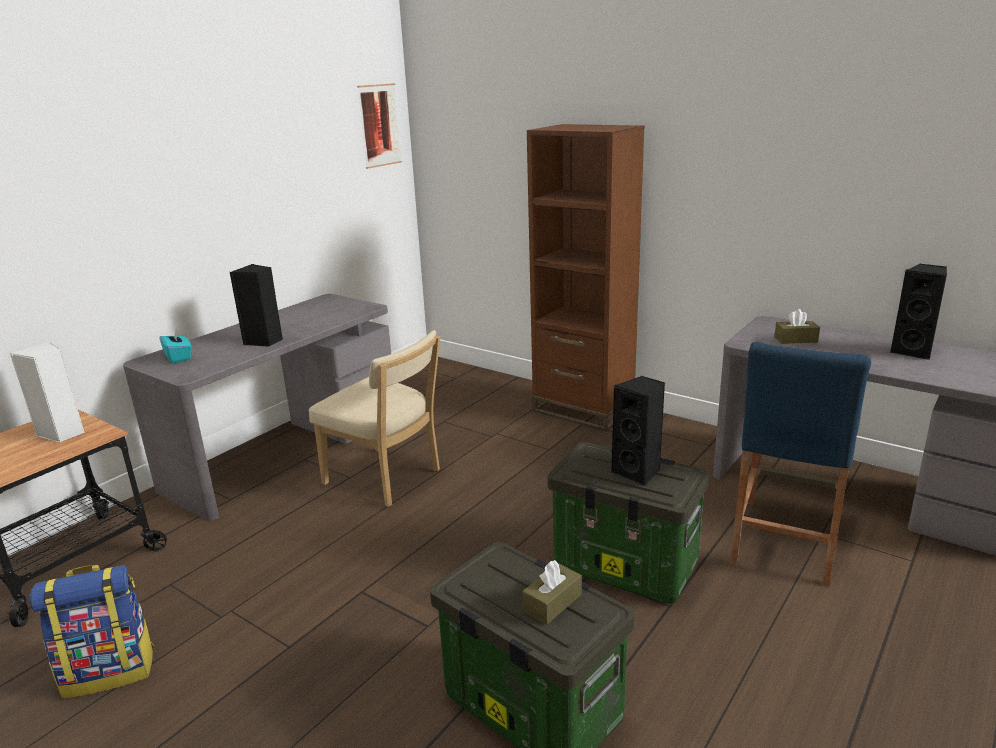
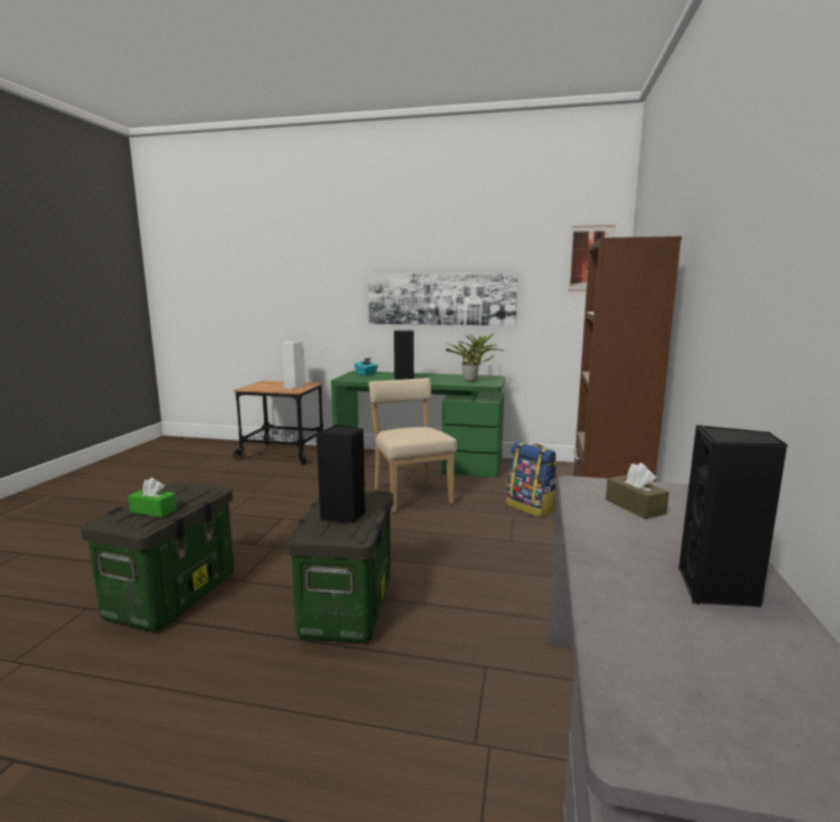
camera: 65 degrees right, 10 degrees down
(110, 671) = (208, 483): backpack -> backpack (531, 507)
(230, 206) = (440, 299): none -> picture
(286, 451) = (419, 463): grey desk -> green desk
(336, 311) = (472, 381): none -> potted plant
(386, 479) = (411, 495): beige chair -> beige chair turned 150 degrees clockwise
(552, 603) = (153, 510): brown tissue box -> green tissue box
(785, 540) = (451, 710): blue stool -> none

